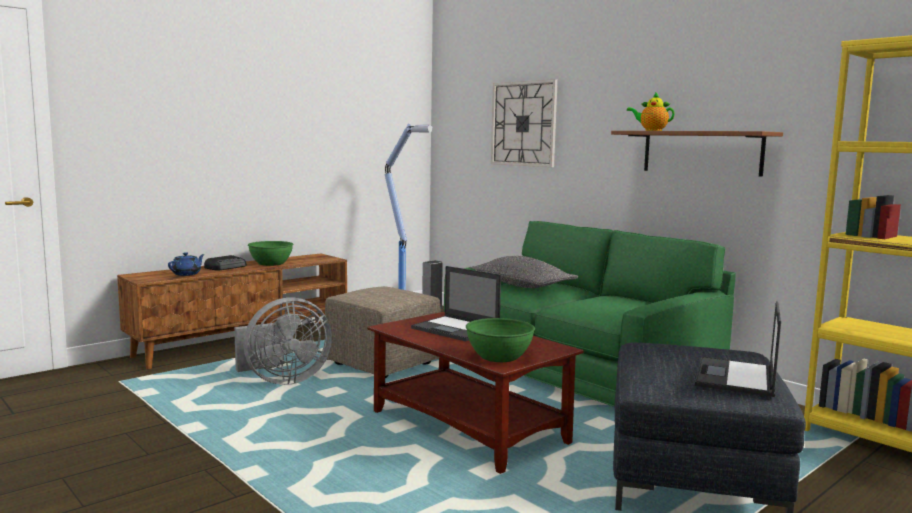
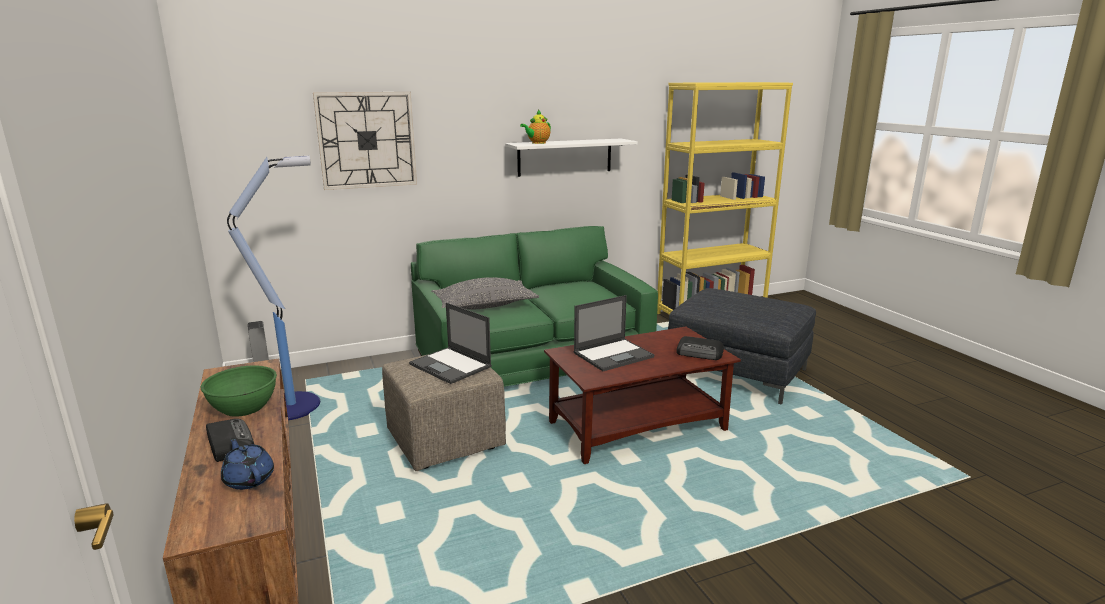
camera: 70 degrees left, 10 degrees up
(282, 380) = (452, 513): grey fan -> none
(499, 357) = (700, 353): green bowl -> radio
(701, 152) = (565, 157): brown shelf -> white shelf
(735, 378) = (769, 303): laptop -> laptop (451, 366)

